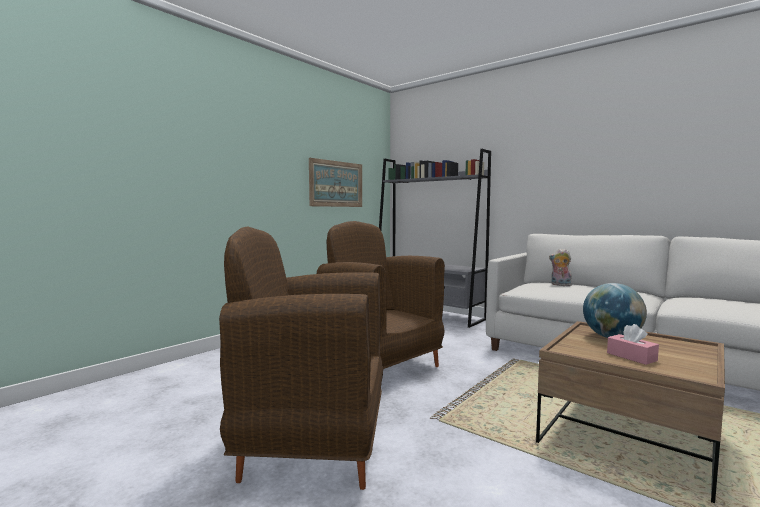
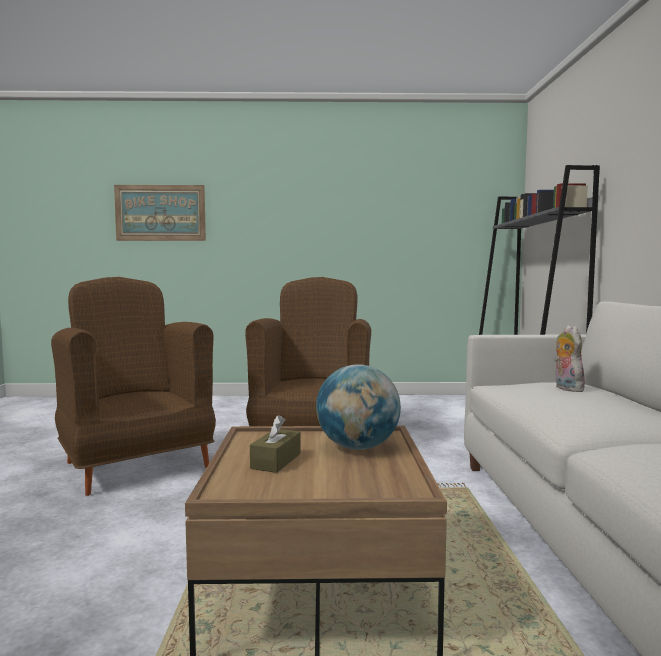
camera: 50 degrees right, 0 degrees up
(336, 184) = (416, 235): picture -> picture (160, 213)
(631, 357) = (276, 461): pink tissue box -> brown tissue box

